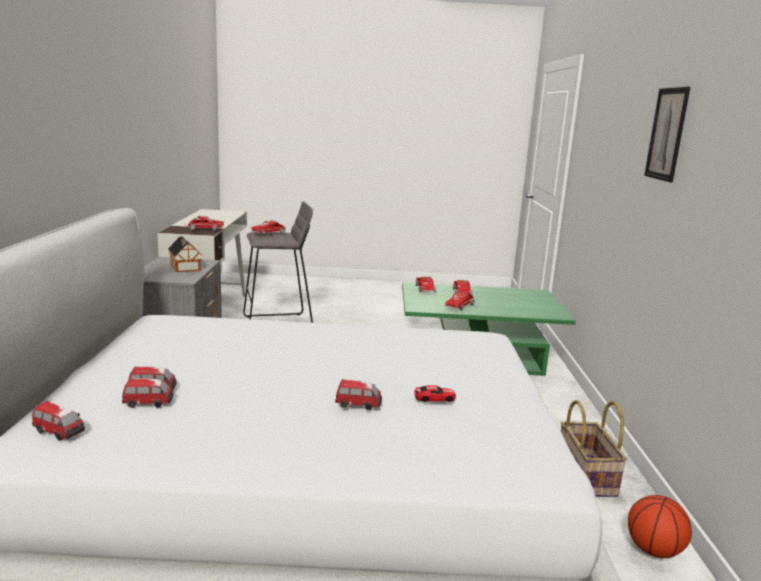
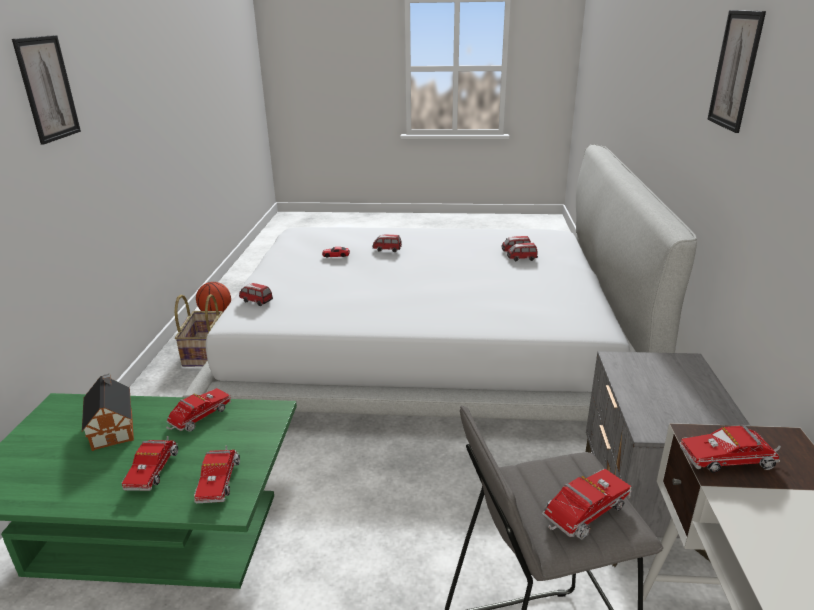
camera: 175 degrees left, 10 degrees up
(59, 432) = (545, 238): toy car -> toy car (256, 301)
(68, 86) = (735, 70): none -> picture
(185, 267) = (663, 401): toy house -> toy house (113, 427)

